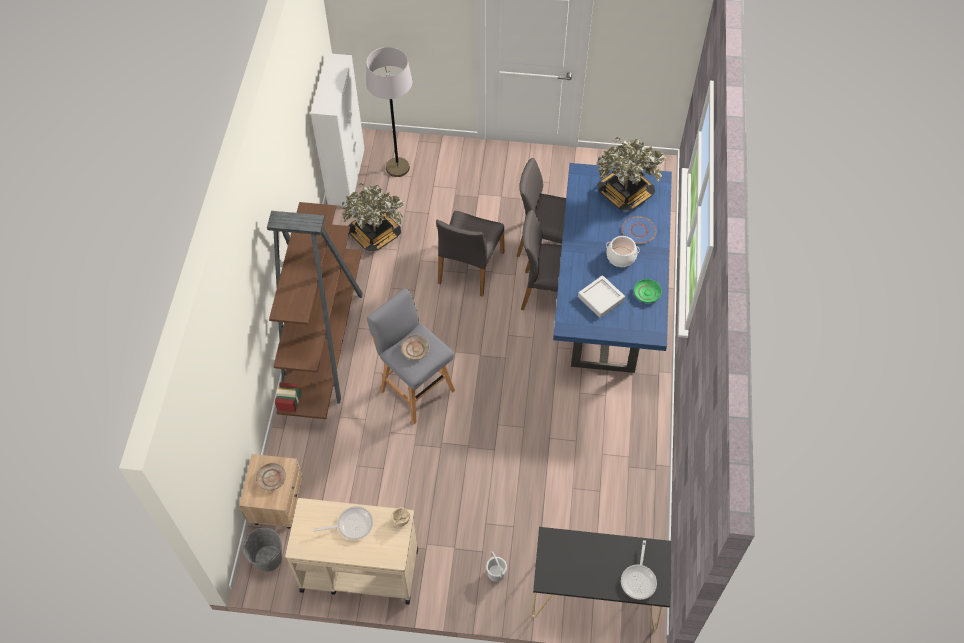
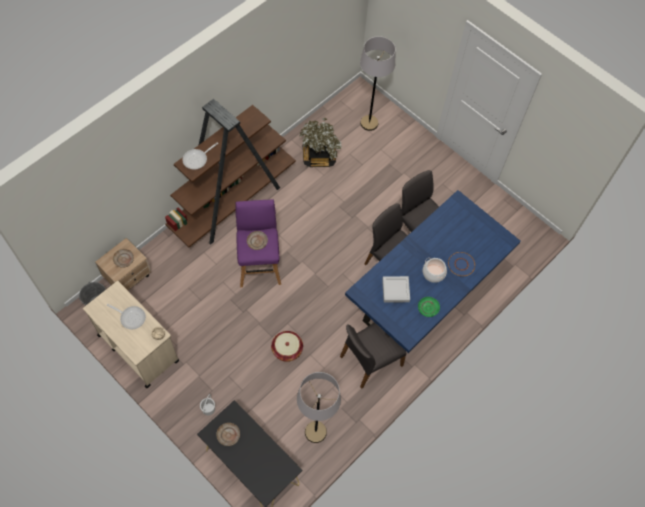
camera: 35 degrees right, 5 degrees up
(346, 175) = (334, 108): white cabinet -> none
(415, 389) = (259, 267): grey stool -> purple stool
(469, 267) = (357, 215): grey chair -> grey chair (370, 360)
(521, 450) = (287, 349): none -> basket
(567, 566) = (228, 435): none -> beige plate
(625, 193) = (475, 234): potted plant -> none
(625, 509) = (315, 432): none -> grey floor lamp
(639, 579) = (262, 476): frying pan -> frying pan (197, 159)

